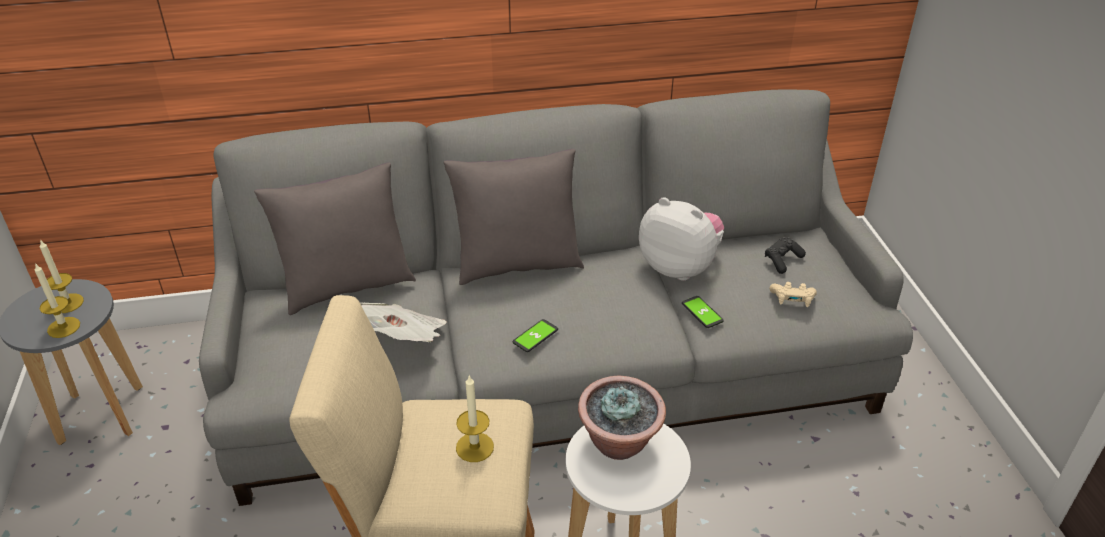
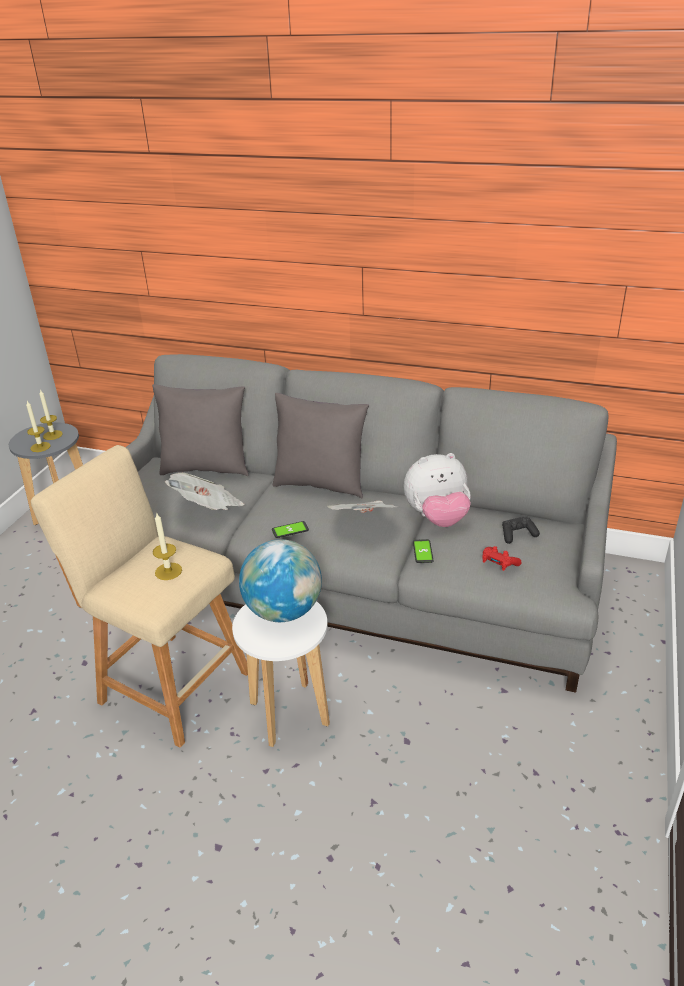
camera: 30 degrees right, 5 degrees down
(613, 297) = (364, 521): none -> newspaper
(619, 443) = (283, 611): potted plant -> globe
(679, 267) = (437, 518): plush toy -> plush toy turned 105 degrees clockwise
(792, 300) = (498, 563): beige game controller -> red game controller

